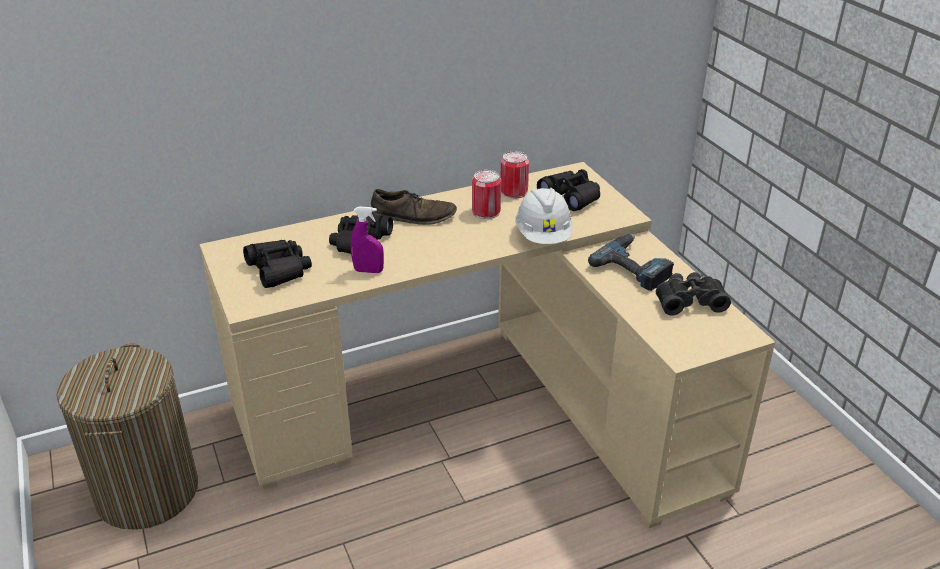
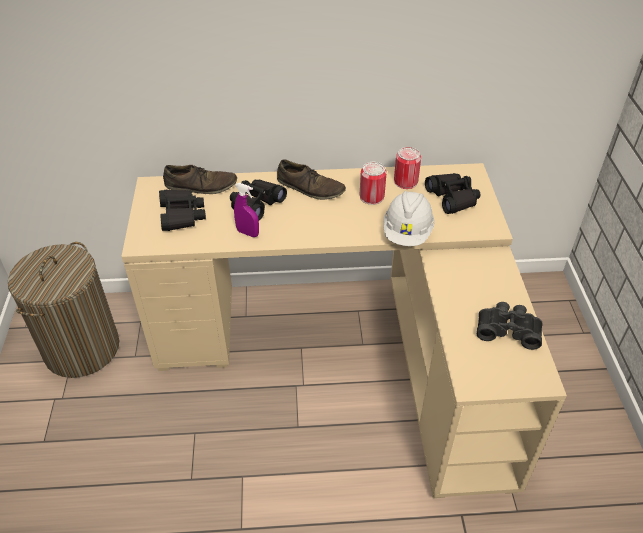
camera: 20 degrees right, 10 degrees up
(284, 237) = (201, 186): none -> brown shoe
(634, 267) = (476, 281): power drill -> none

